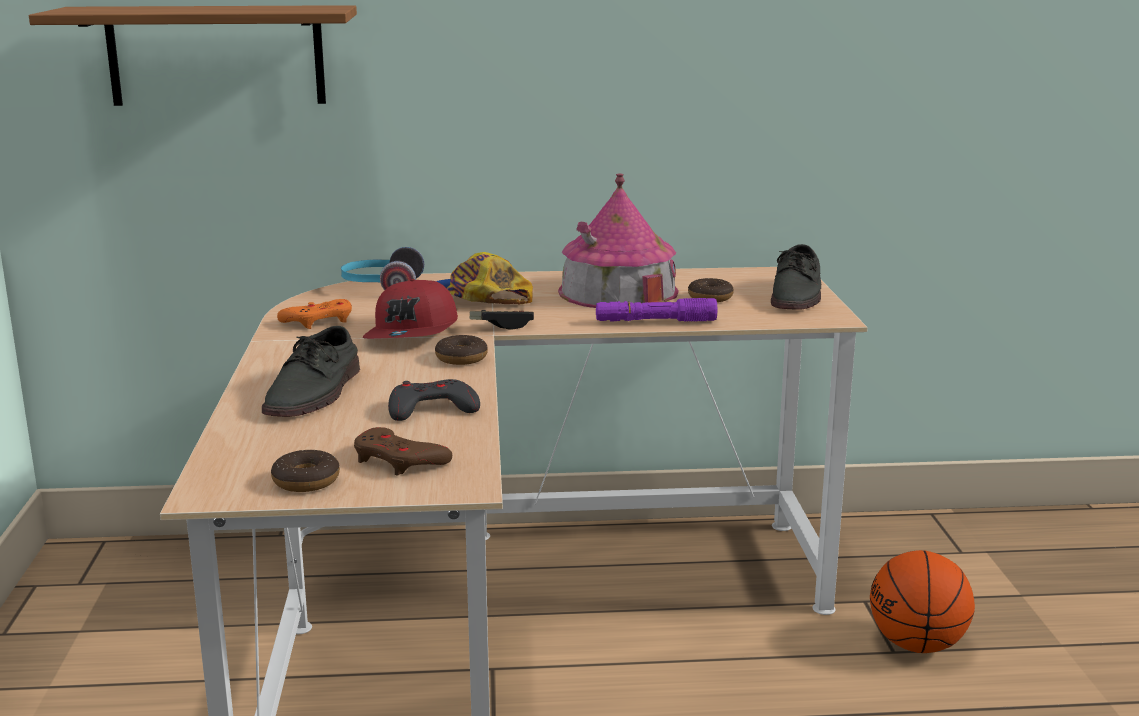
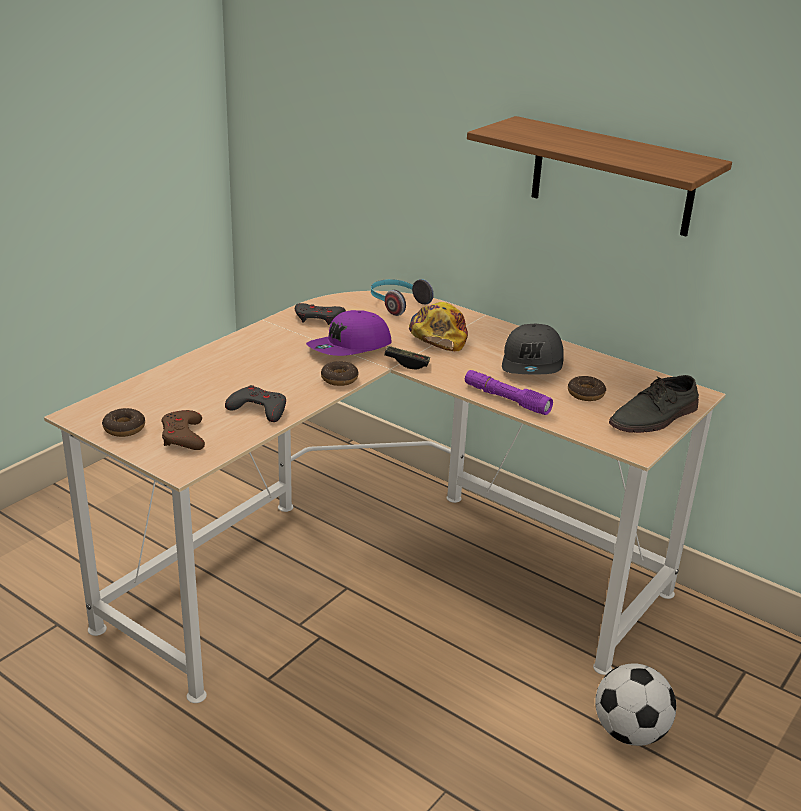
camera: 40 degrees right, 10 degrees up
(216, 55) = (343, 112): shelf -> shelf (612, 177)
(315, 393) = (226, 371): grey shoe -> none
(319, 321) = (318, 318): orange game controller -> grey game controller
(414, 333) = (350, 348): red cap -> purple cap
(618, 292) = (533, 363): toy house -> grey cap
(917, 645) = (629, 732): basketball -> football

